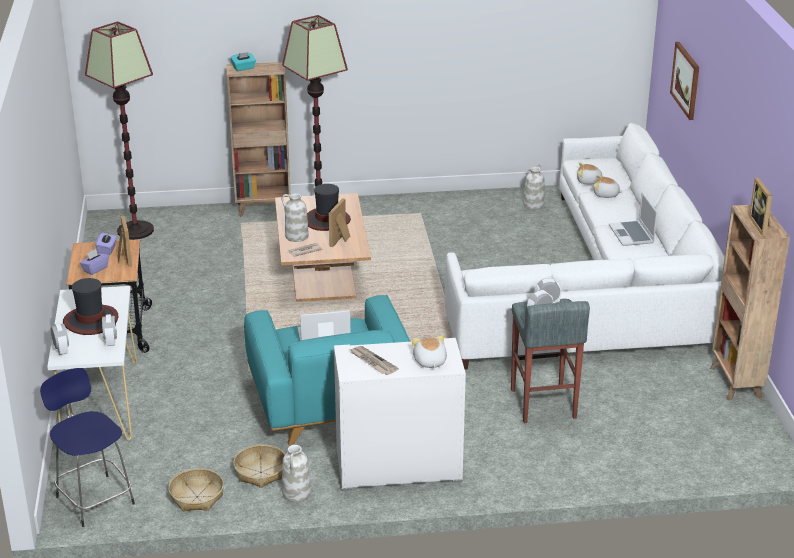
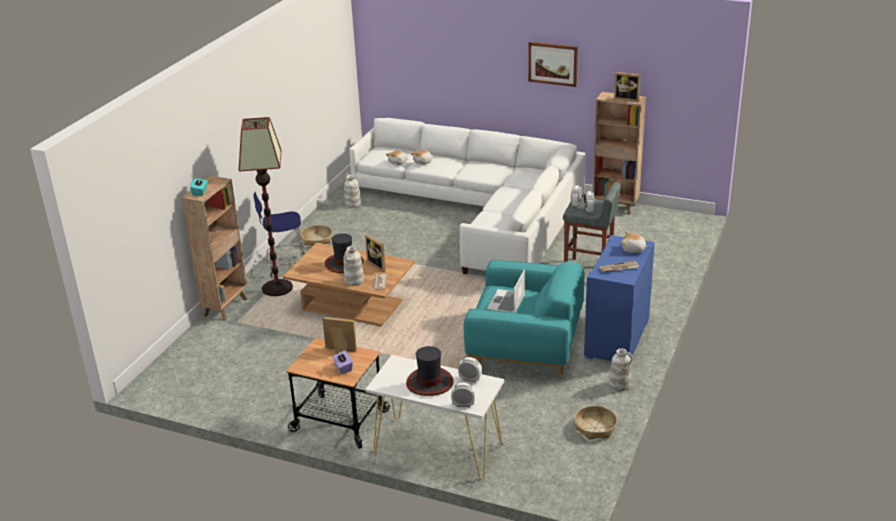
camera: 60 degrees left, 0 degrees up
(94, 499) = (565, 477): blue stool -> blue stool (286, 266)
(107, 250) = (317, 356): purple tissue box -> none
(135, 230) = (186, 375): floor lamp -> none
(260, 472) = (585, 394): basket -> basket (317, 240)
(398, 467) = (618, 338): white dresser -> blue dresser
(632, 235) = (482, 169): laptop -> none
(686, 80) = (432, 64): picture -> picture (553, 63)

